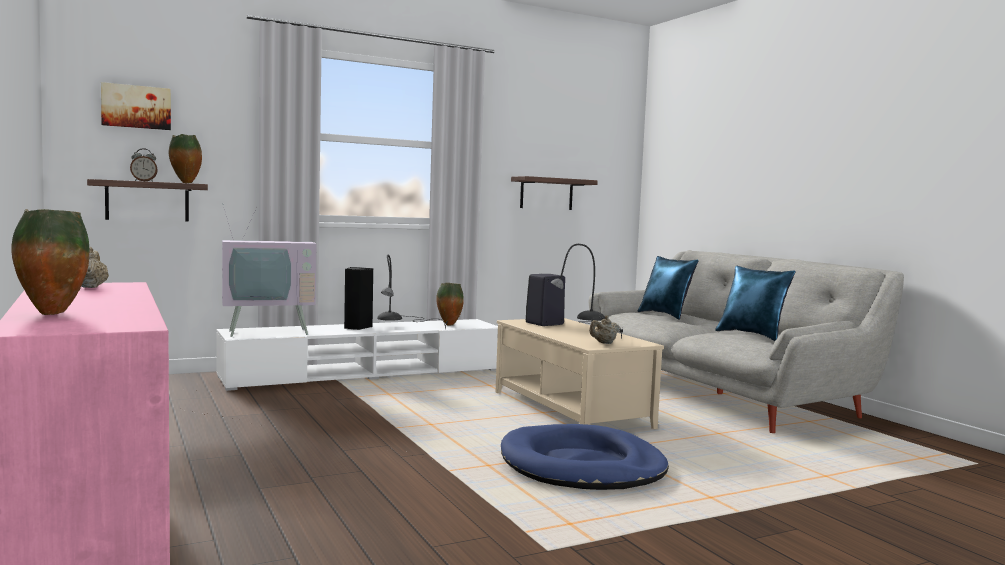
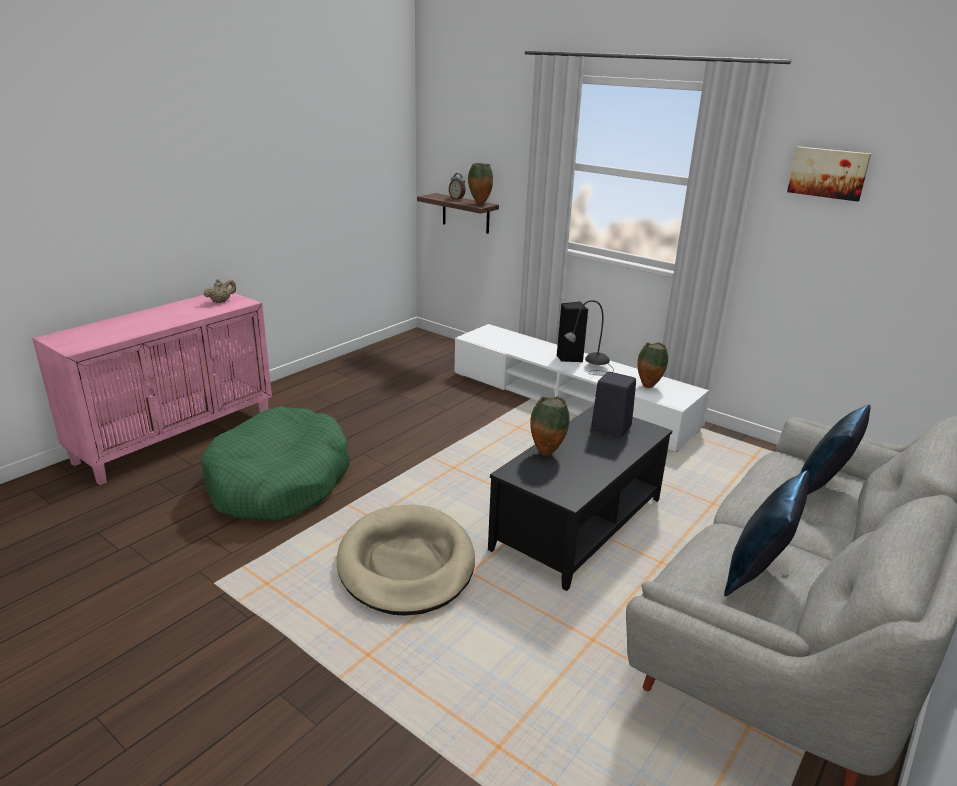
camera: 65 degrees right, 20 degrees up
(51, 314) = (107, 325): vase -> vase (546, 452)
(136, 107) = (461, 137): picture -> picture (828, 173)
(268, 331) = (502, 339): television -> none
(349, 494) = (279, 481): none -> green dog bed
(546, 193) = (858, 262): shelf -> none
(571, 409) = (580, 524): beige coffee table -> black coffee table
(582, 466) = (406, 564): blue dog bed -> beige dog bed
(587, 329) = (609, 455): grey table lamp -> none
(604, 343) = (537, 476): beige teapot -> none

